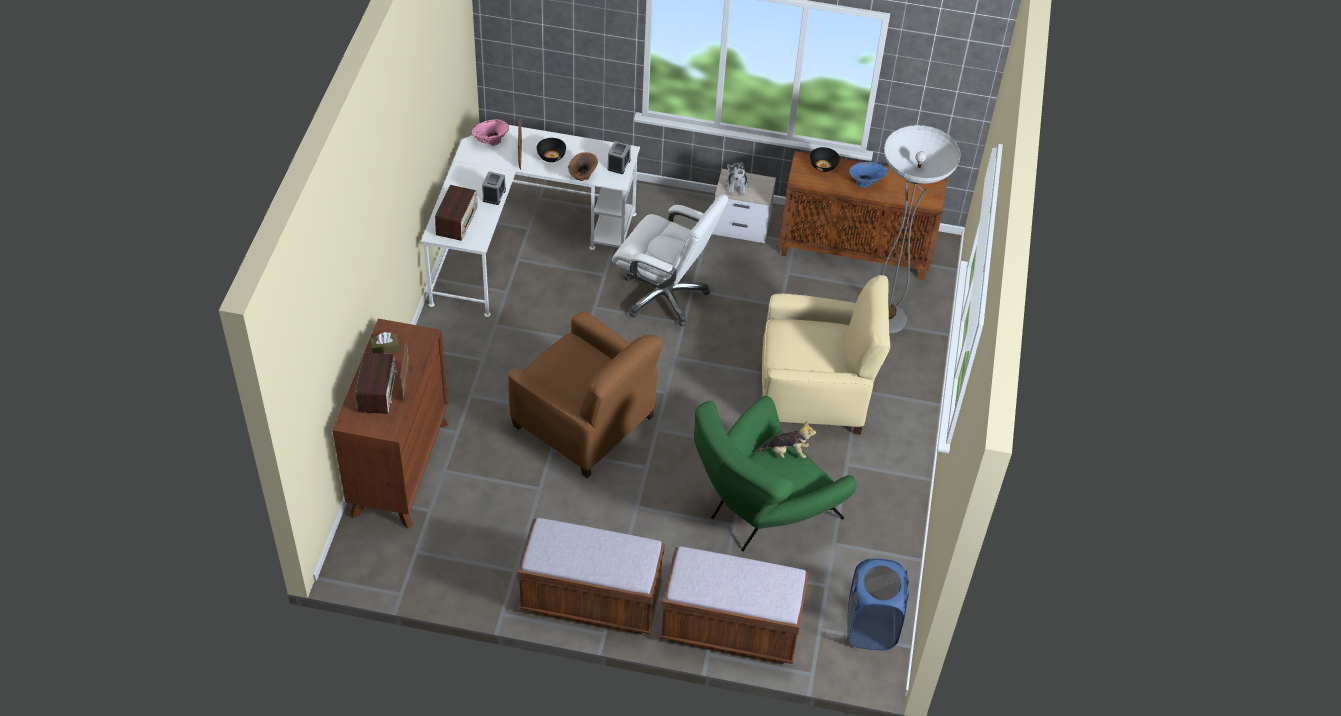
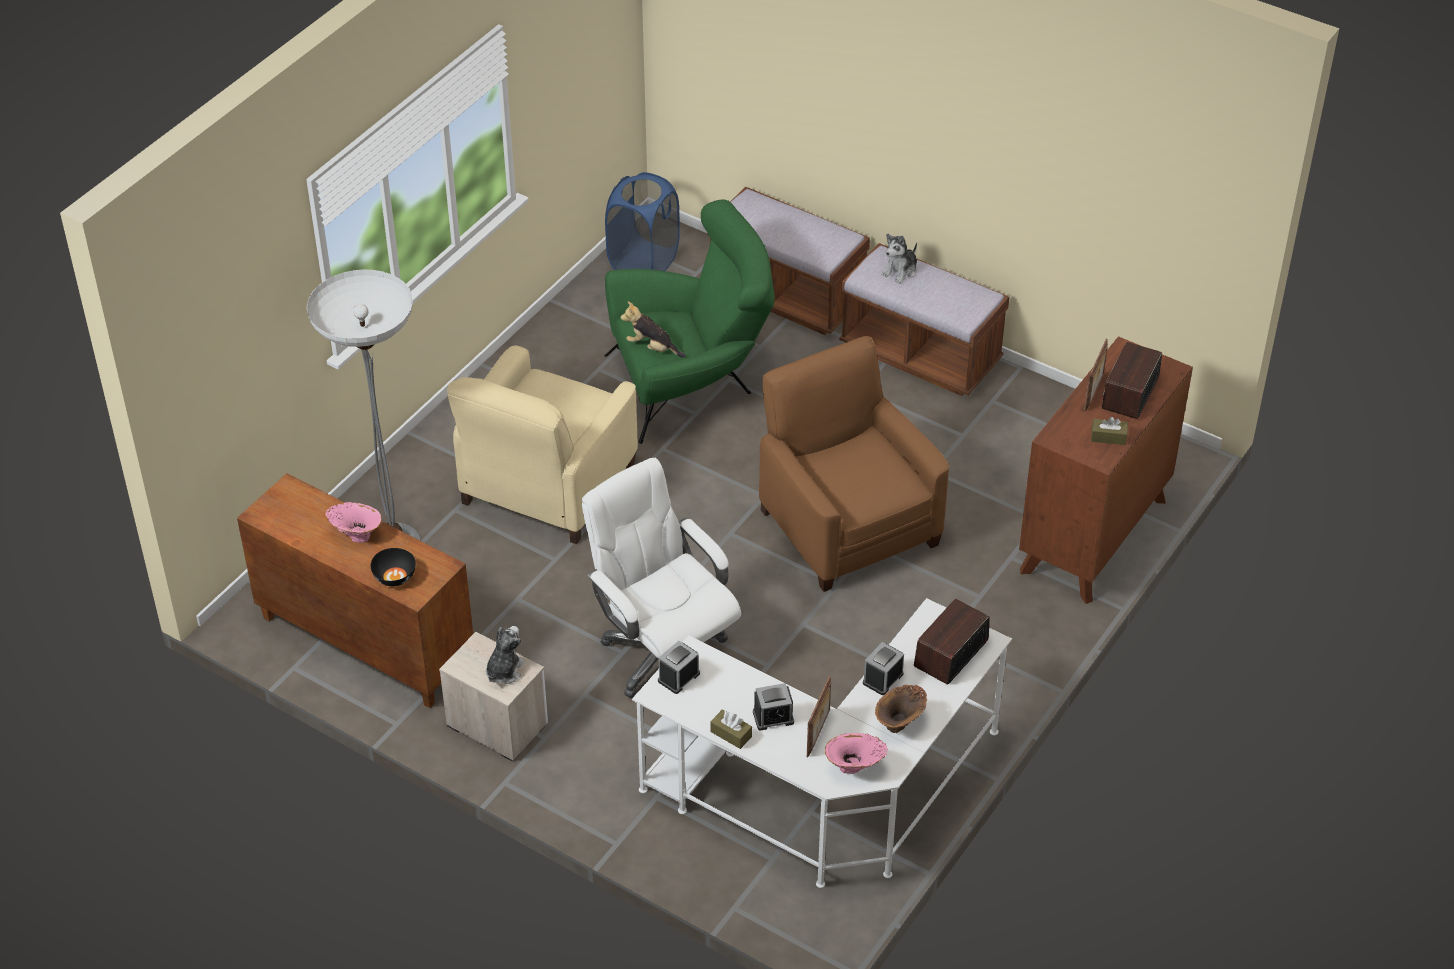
camera: 155 degrees left, 5 degrees down
(551, 157) = (773, 717): black bowl -> alarm clock
(571, 142) = (731, 734): none -> brown tissue box
(582, 177) = (742, 671): brown vase -> brown vase (900, 723)
(618, 562) = (900, 270): none -> plush toy
(814, 392) = (547, 485): beige armchair -> beige armchair turned 90 degrees counterclockwise
(866, 184) = (356, 535): blue vase -> pink vase

